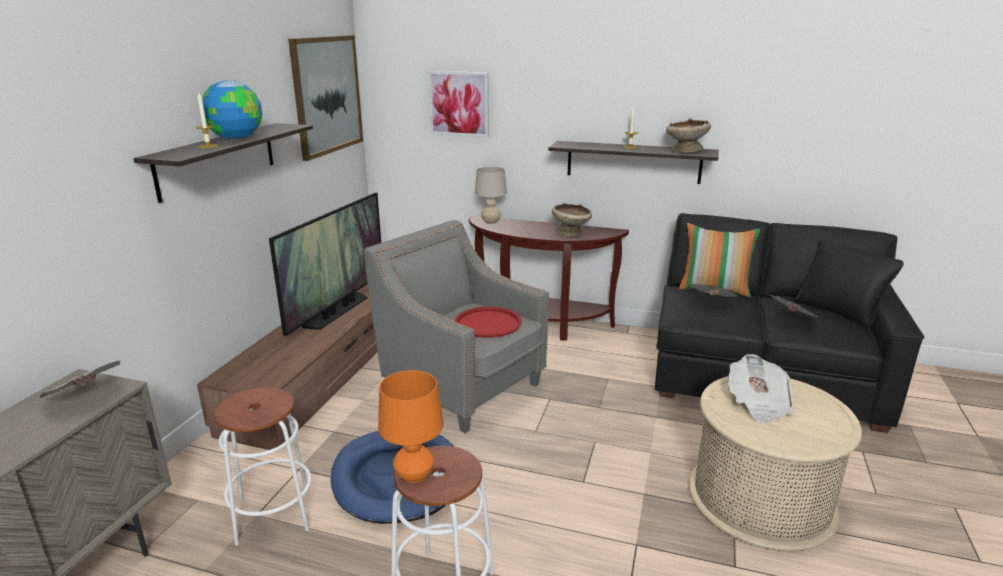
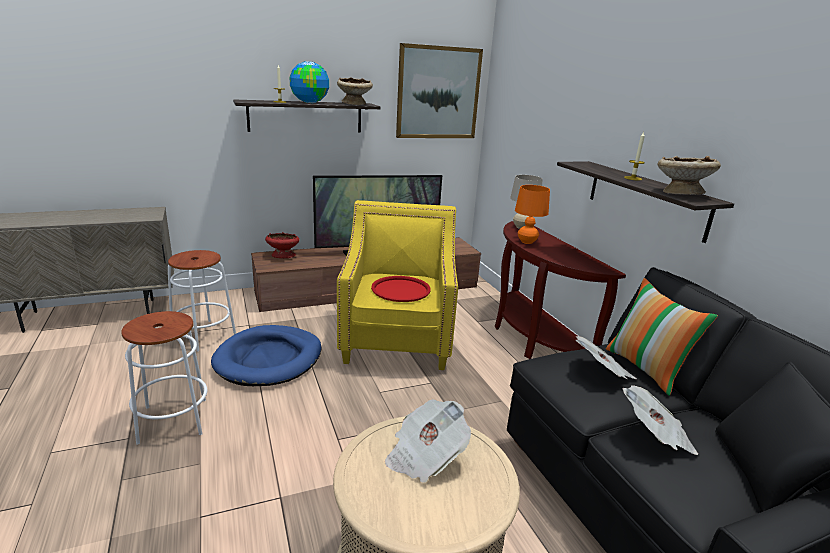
camera: 50 degrees right, 0 degrees up
(85, 397) = (137, 215): newspaper -> none
(249, 366) = (283, 256): none -> red bowl
(414, 475) = (148, 319): orange table lamp -> orange table lamp (526, 242)
(459, 104) = (533, 114): picture -> none
(462, 387) = (397, 341): grey armchair -> yellow armchair
(571, 233) = (561, 255): beige bowl -> beige bowl (355, 104)

